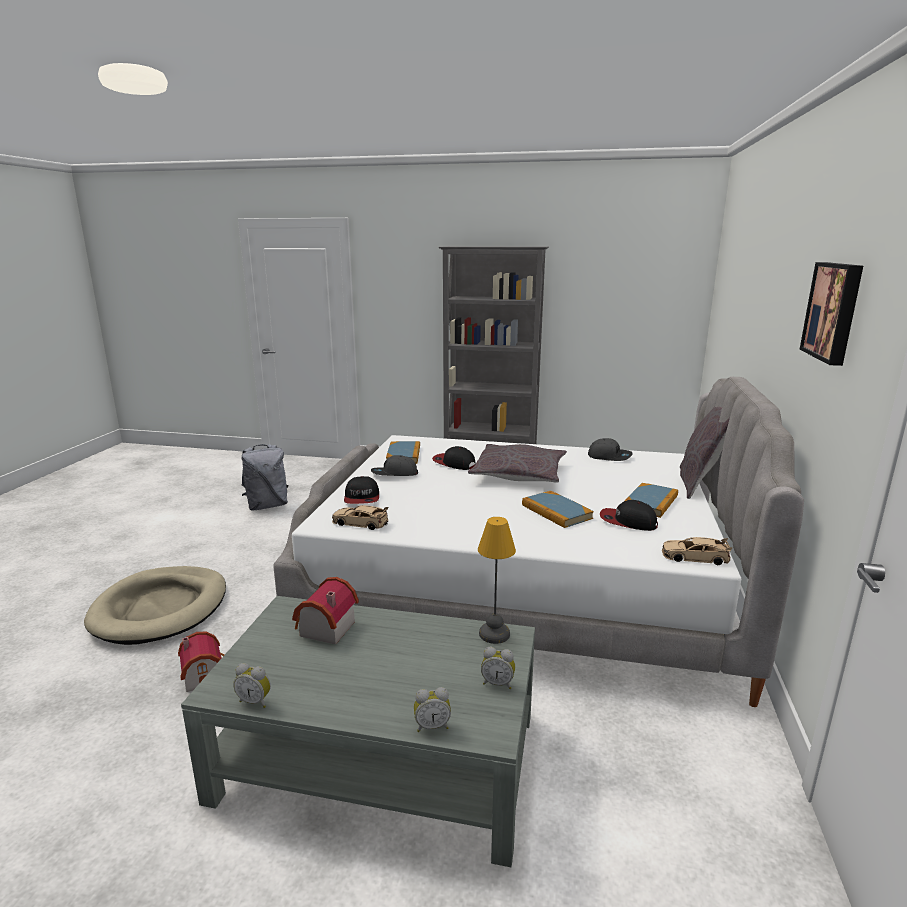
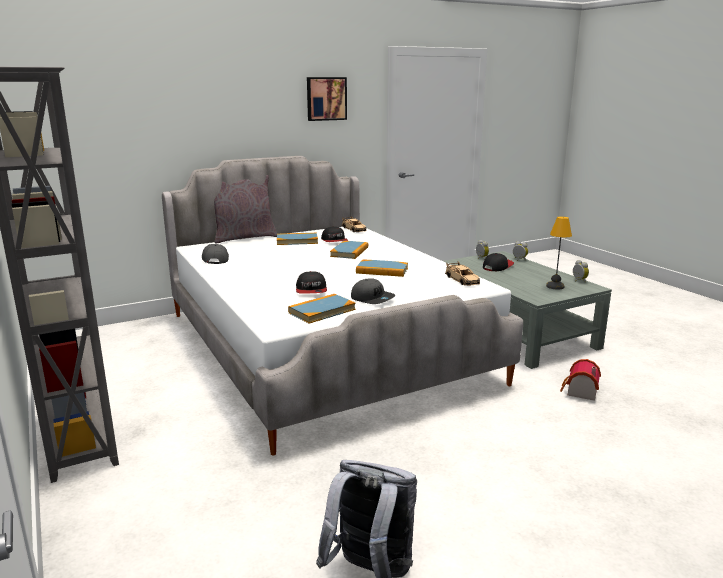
camera: 130 degrees left, 0 degrees up
(161, 608) = (602, 459): beige dog bed -> none
(323, 629) = (527, 287): toy house -> none
(362, 498) = (432, 292): cap -> cap (497, 266)
(458, 502) = (382, 270): none -> book
(495, 634) = (456, 264): table lamp -> table lamp (554, 286)
(519, 474) = (300, 270): grey pillow -> none

